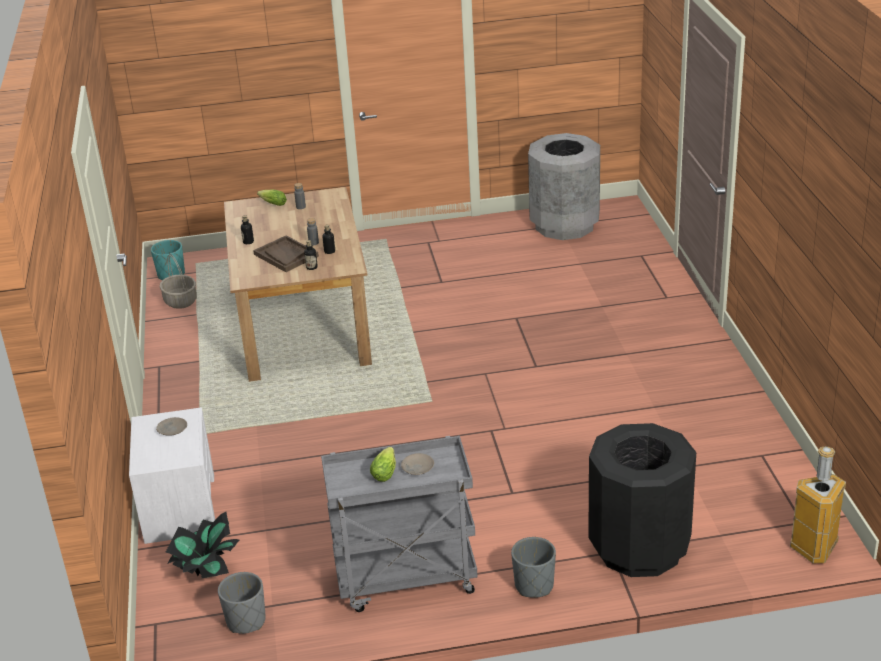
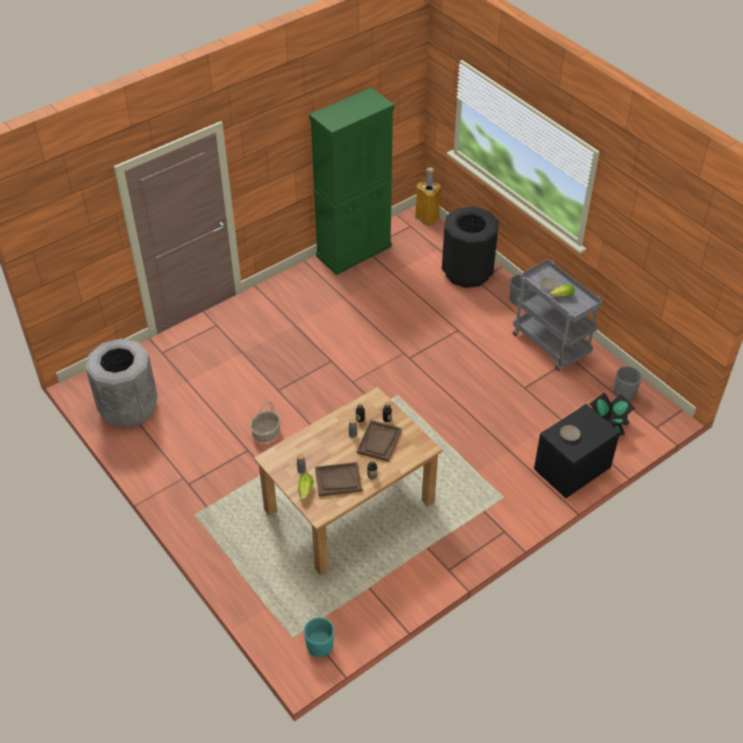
camera: 120 degrees left, 15 degrees up
(180, 507) = (571, 468): white nightstand -> black nightstand
(181, 301) = (356, 611): basket -> basket (266, 433)
(264, 223) = (338, 480): none -> brown tray
(761, 443) = (354, 251): none -> green cabinet

